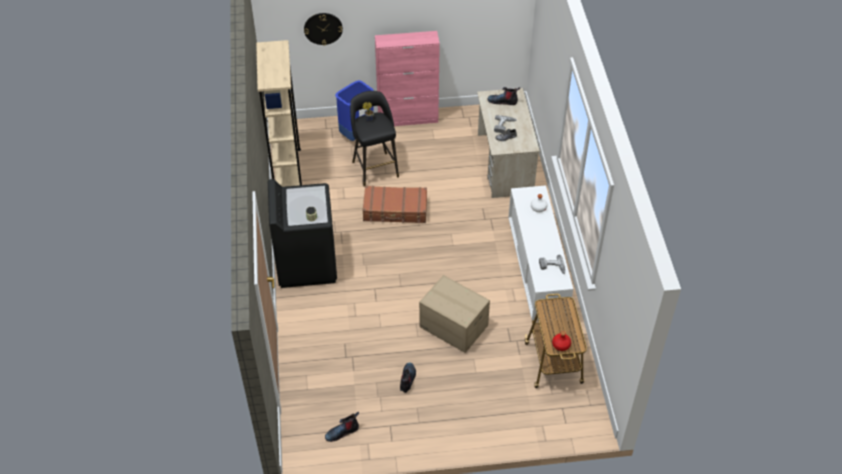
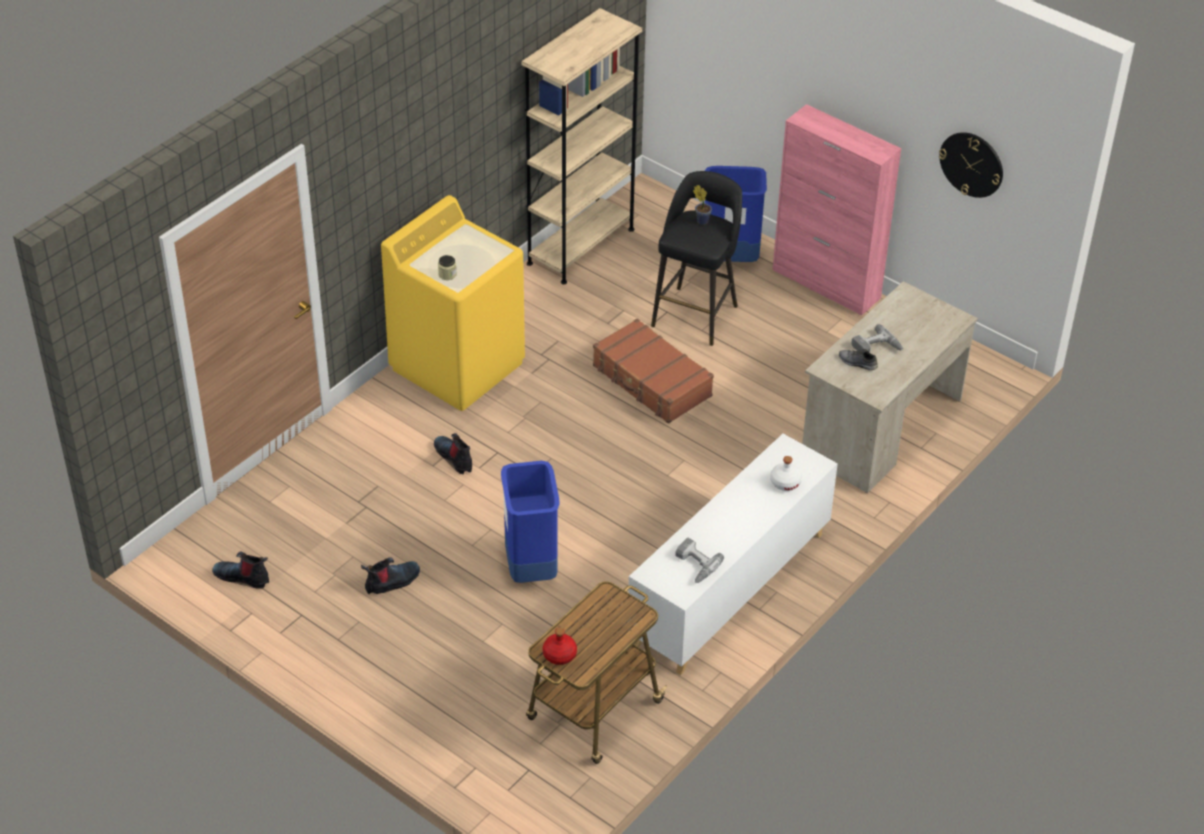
camera: 45 degrees right, 5 degrees down
(306, 264) = (458, 365): black washing machine -> yellow washing machine
(323, 28) = (737, 52): wall clock -> wall clock (971, 164)
(453, 326) = (530, 568): cardboard box -> blue trash can
(503, 101) = (922, 316): boot -> boot (455, 458)

